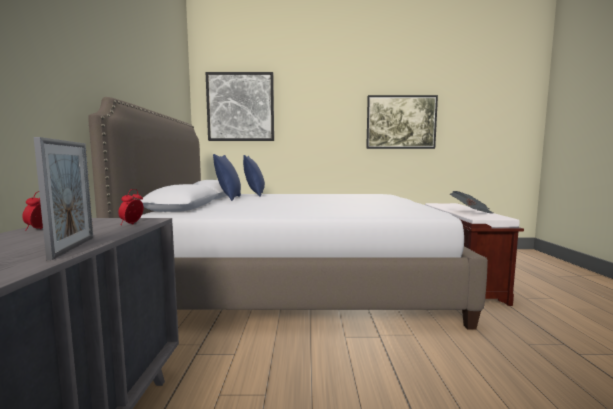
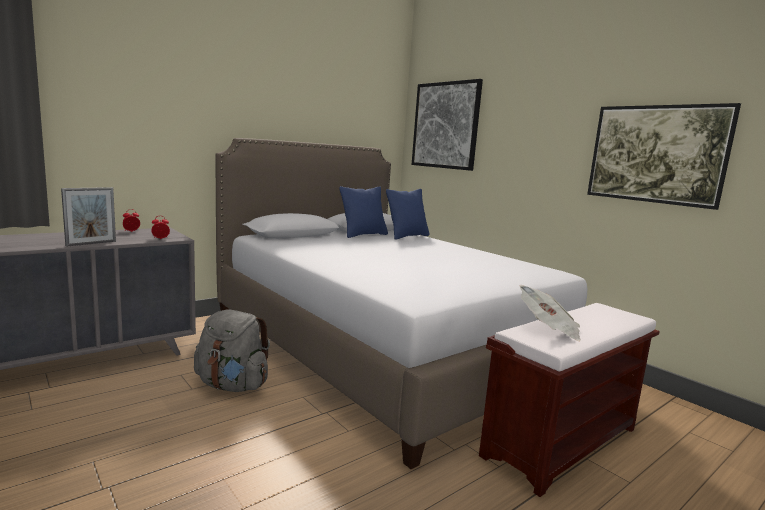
camera: 50 degrees right, 5 degrees up
(286, 366) = (232, 385): none -> grey backpack

